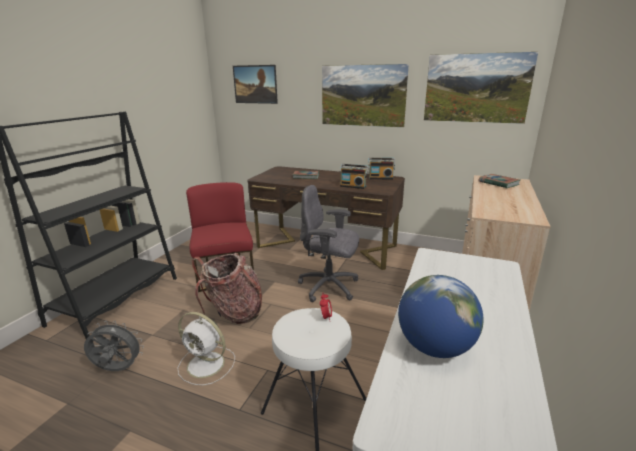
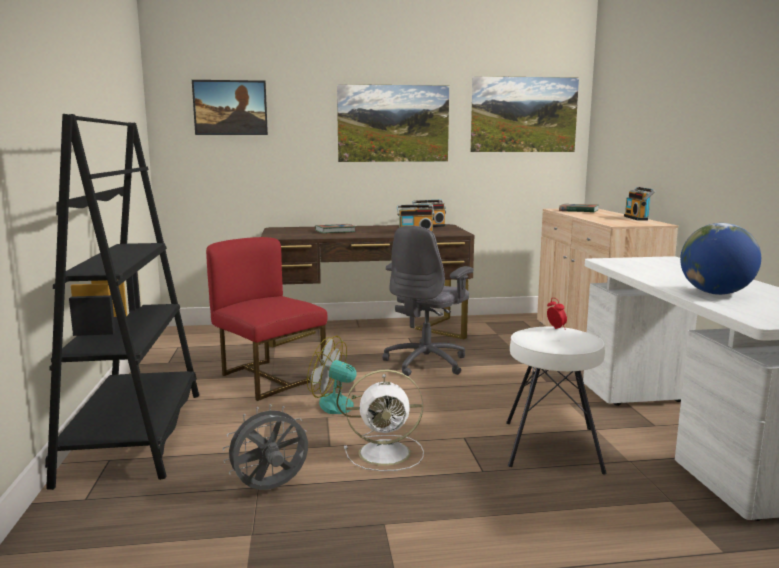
camera: 30 degrees left, 10 degrees down
(234, 313) = (345, 407): backpack -> fan
(329, 287) = (427, 363): grey office chair -> grey office chair turned 45 degrees counterclockwise
(531, 205) = (637, 218): none -> radio

